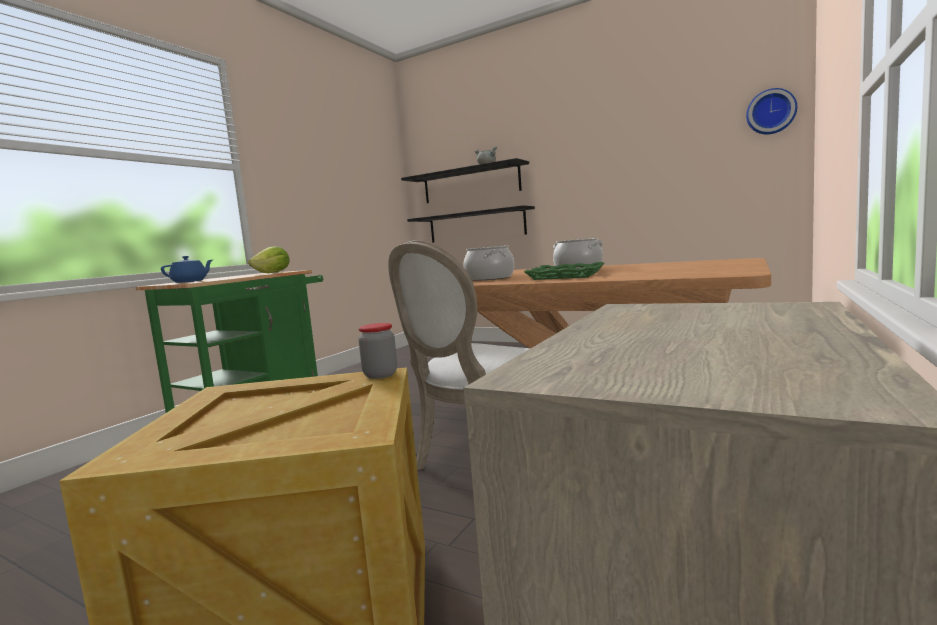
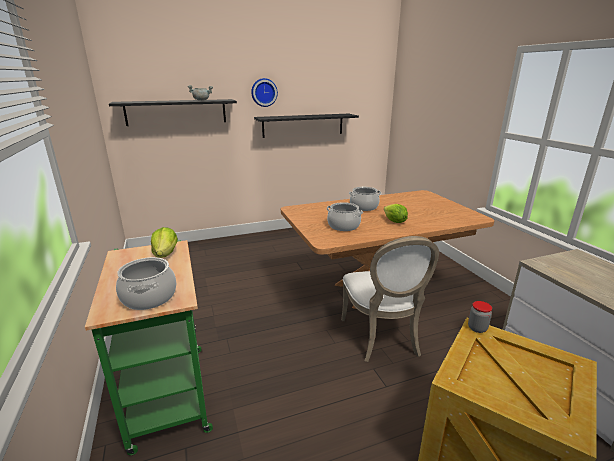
camera: 50 degrees left, 15 degrees up
(190, 281) = (149, 297): blue teapot -> cooking pot
(476, 225) = (183, 149): black shelf -> black shelf (303, 125)
(565, 276) = (394, 222): green tray -> lettuce
(771, 112) = (376, 91): wall clock -> wall clock (264, 92)

